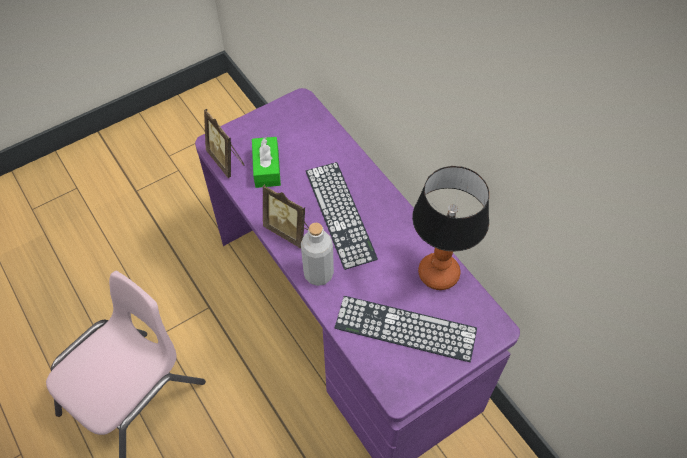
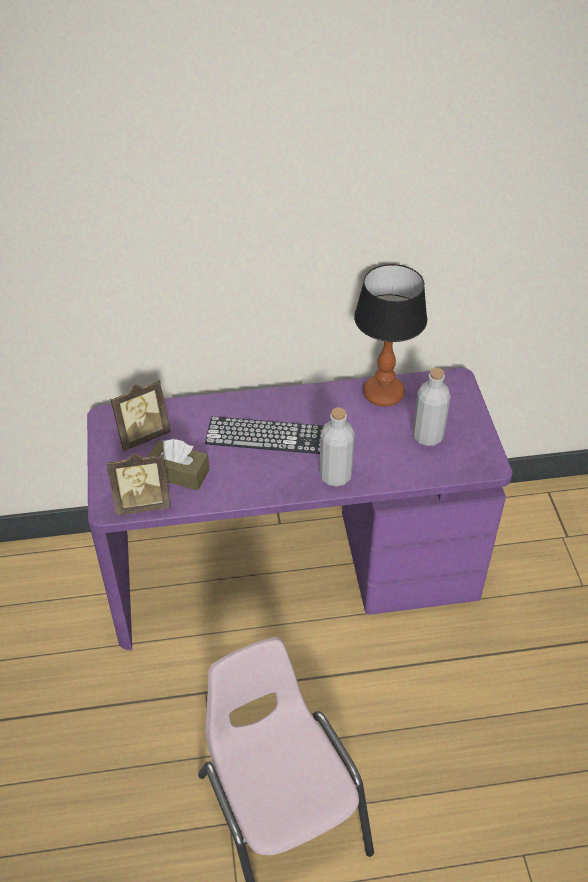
camera: 65 degrees left, 10 degrees down
(267, 168) = (178, 473): green tissue box -> brown tissue box
(288, 230) = (270, 481): picture frame -> picture frame (142, 435)
(405, 328) = (427, 436): keyboard -> grey bottle

